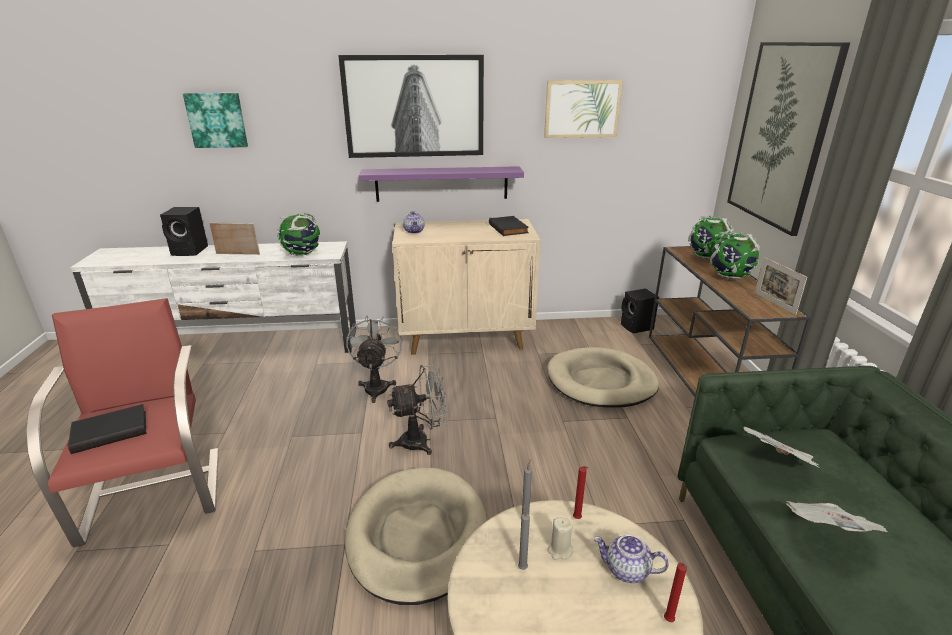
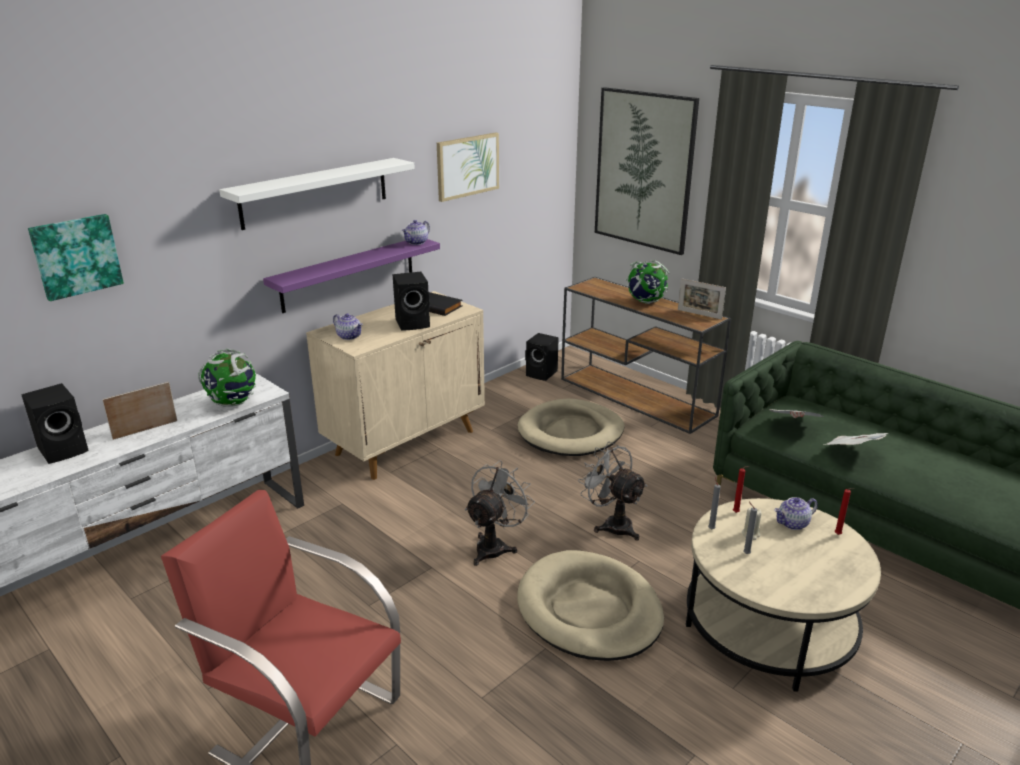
camera: 40 degrees left, 0 degrees up
(111, 431) = (298, 656): black book -> none
(377, 386) = (383, 523): grey fan -> grey fan (612, 524)
(414, 107) = (315, 192): picture -> white shelf
(471, 235) = (414, 323): none -> black speaker
(506, 169) = (416, 242): none -> teapot
(706, 258) = (609, 289): globe -> none

